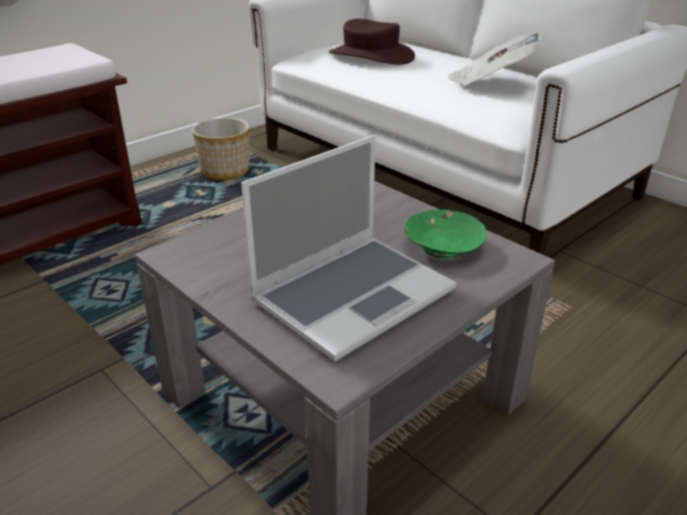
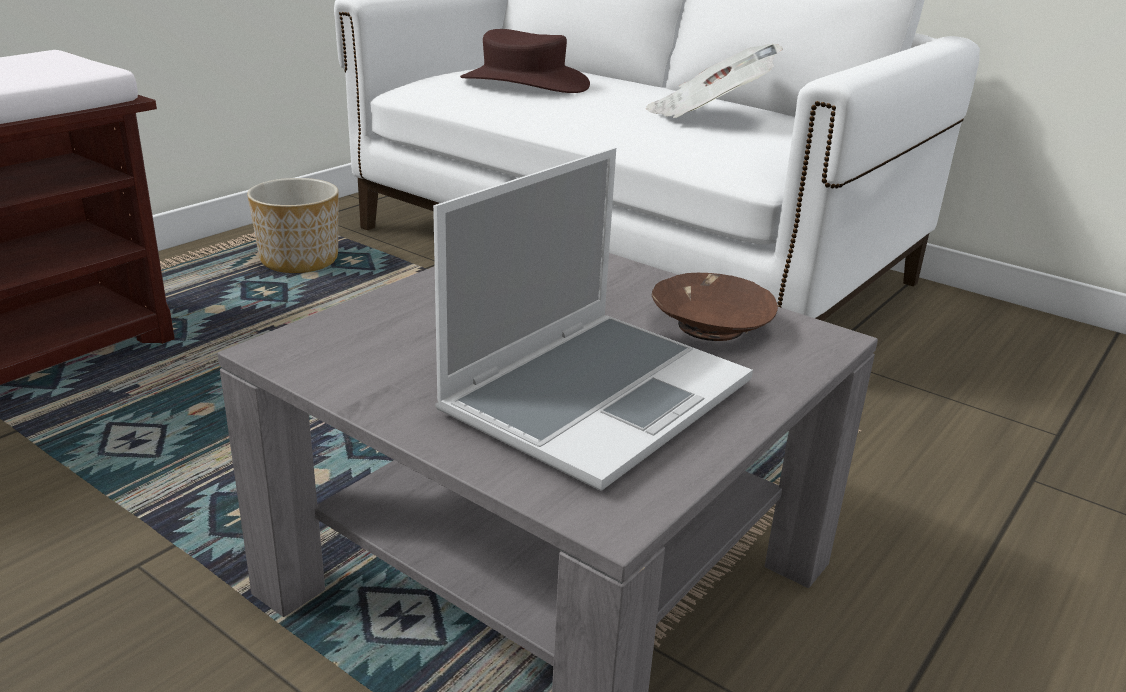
camera: 10 degrees left, 5 degrees down
(442, 246) = (709, 325): green bowl -> brown bowl

